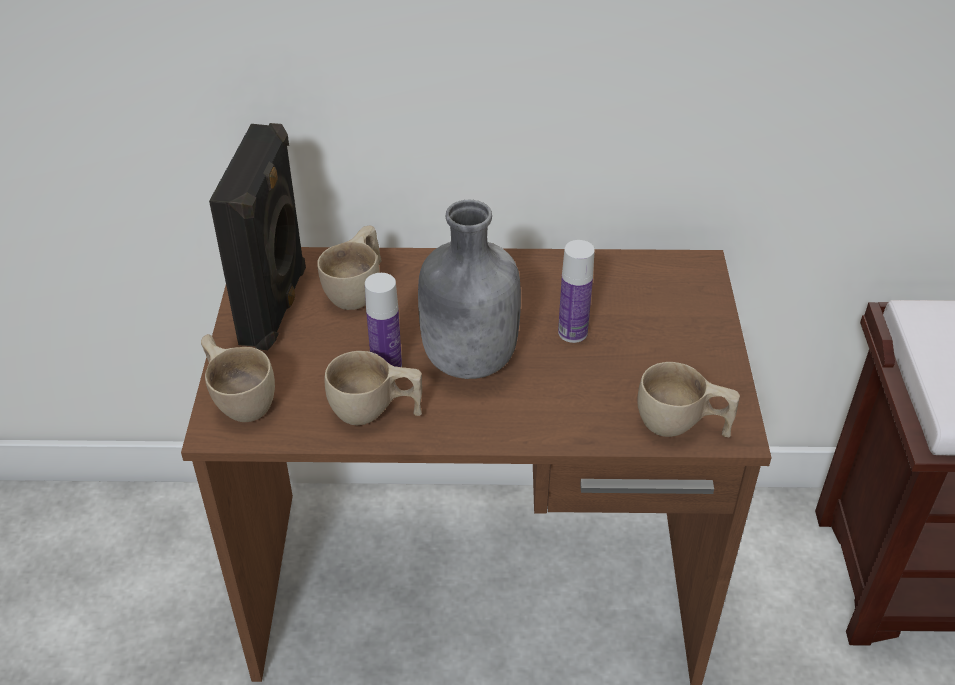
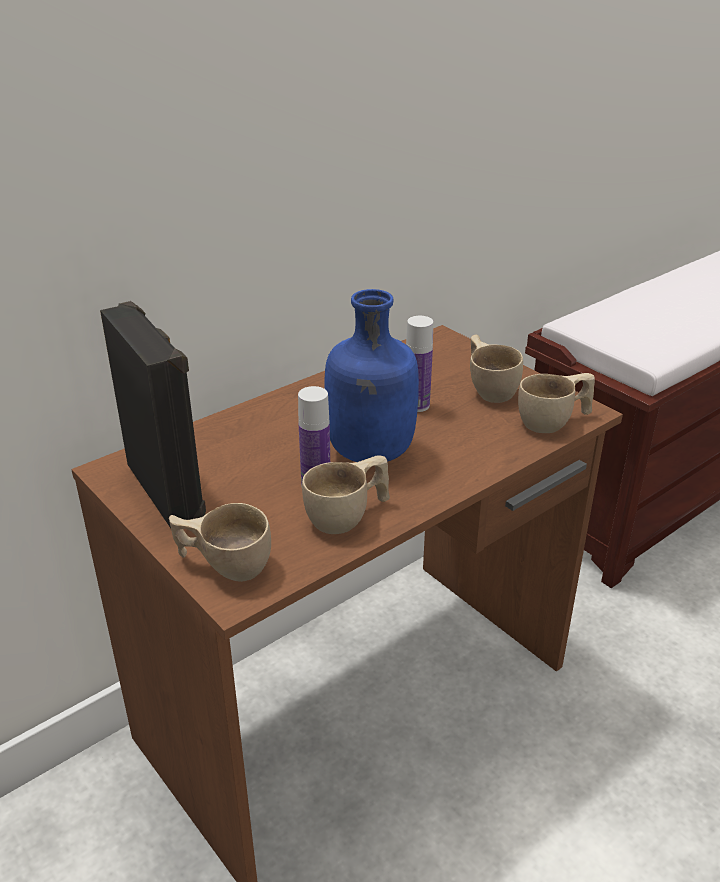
camera: 40 degrees left, 10 degrees down
(358, 288) = (223, 449): beige cup -> beige cup (489, 388)
(467, 360) = (370, 453): grey bottle -> blue bottle

